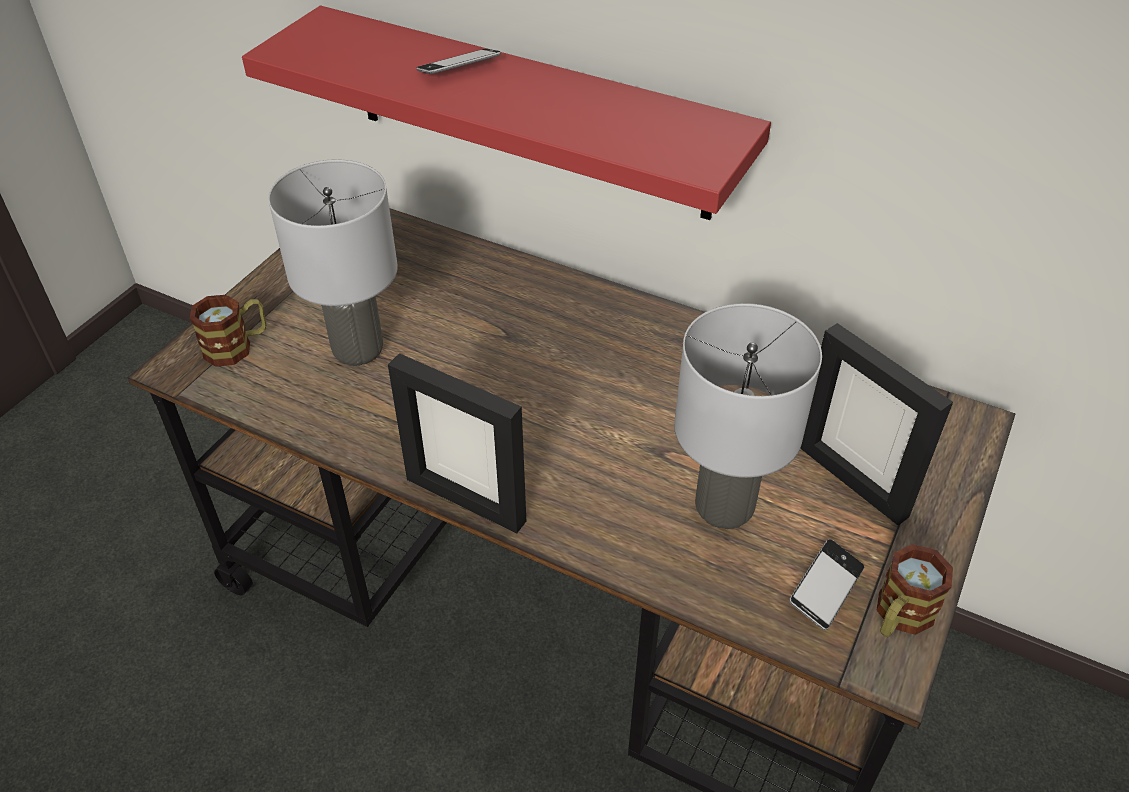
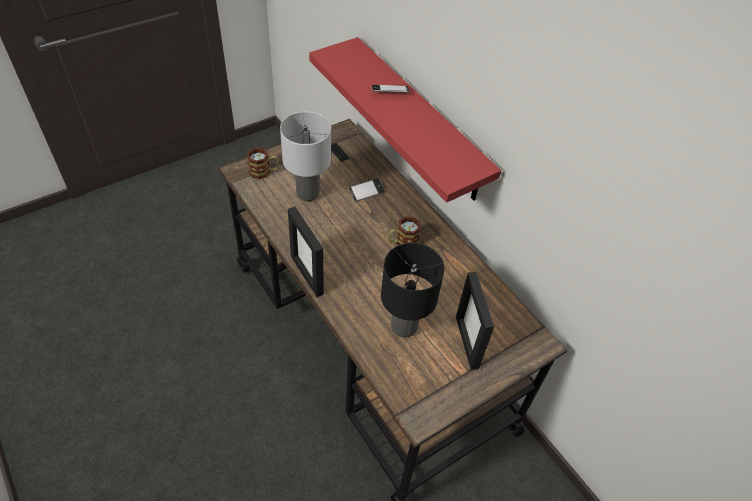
camera: 25 degrees right, 5 degrees up
(722, 506) = (404, 326): white table lamp -> black table lamp
(825, 588) = (419, 378): phone -> phone (366, 192)
(899, 617) = (440, 404): mug -> mug (402, 242)

